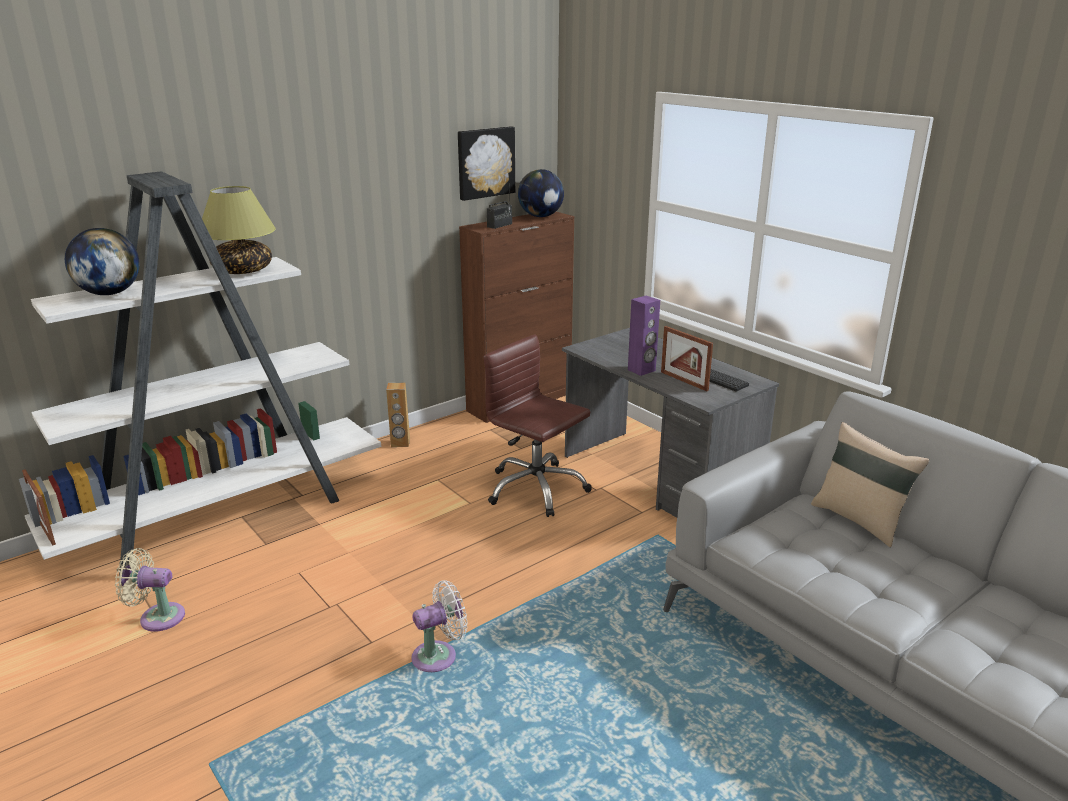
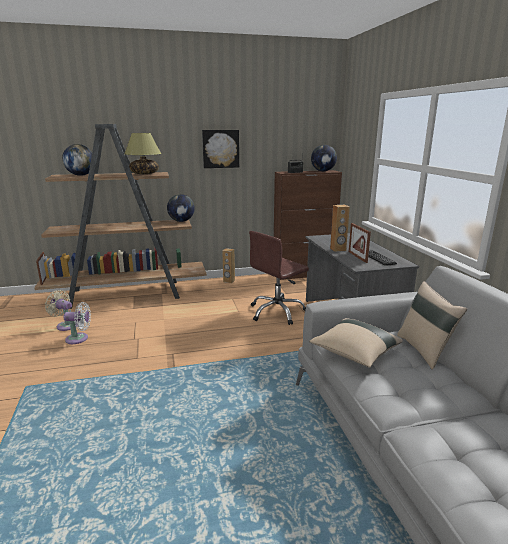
camera: 25 degrees right, 5 degrees down
(224, 515) = (128, 294): white bookcase -> brown bookcase
(313, 350) = (181, 221): none -> globe
(439, 656) = (161, 372): white fan -> white fan (79, 339)
(485, 162) = (293, 139): picture -> picture (220, 149)
(536, 489) = (277, 312): brown office chair -> brown office chair turned 105 degrees counterclockwise
(641, 370) = (338, 249): purple speaker -> brown speaker
(783, 549) = (354, 353): none -> beige pillow

